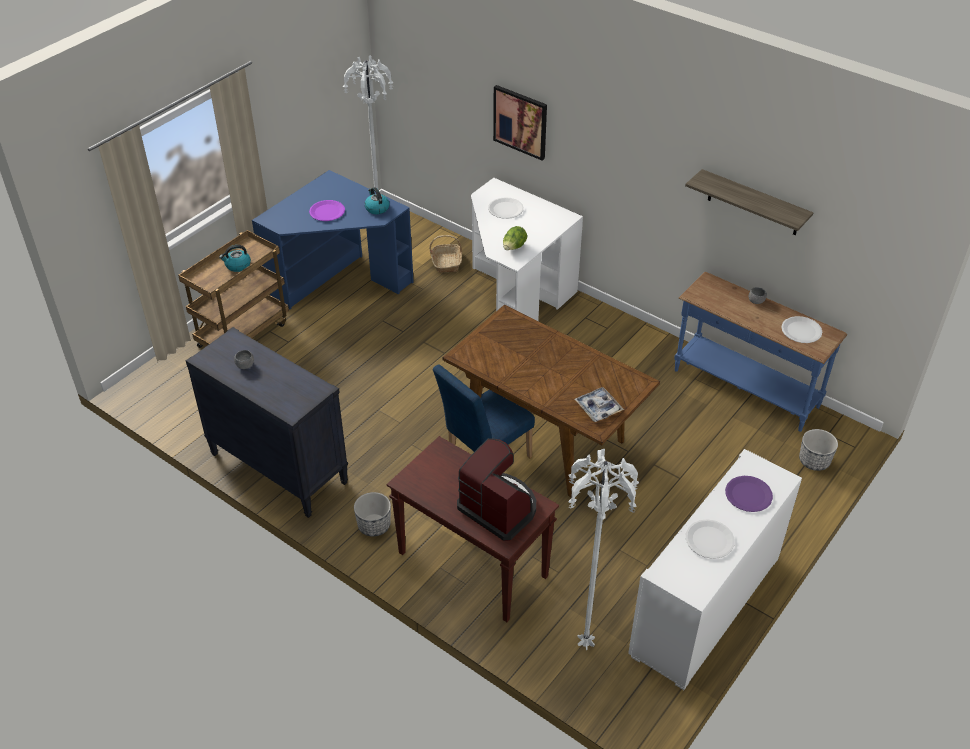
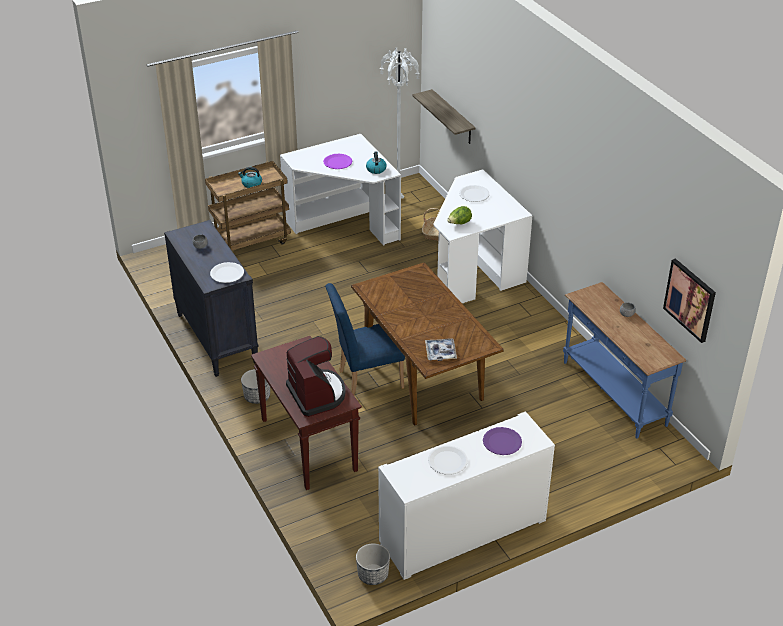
camera: 25 degrees right, 5 degrees down
(338, 281) = (344, 224): blue desk -> white desk
(520, 122) = (501, 125): picture -> picture (690, 300)
(585, 646) = (352, 525): white floor lamp -> none
(753, 203) = (632, 227): shelf -> shelf (453, 117)
(801, 331) = (647, 346): white plate -> white plate (227, 273)
(814, 461) = (631, 463): planter -> planter (373, 575)

